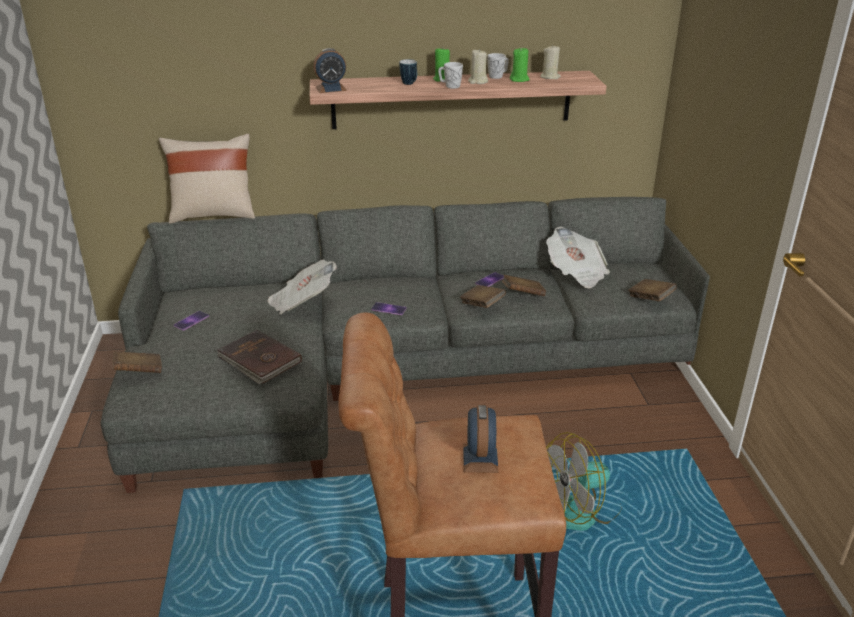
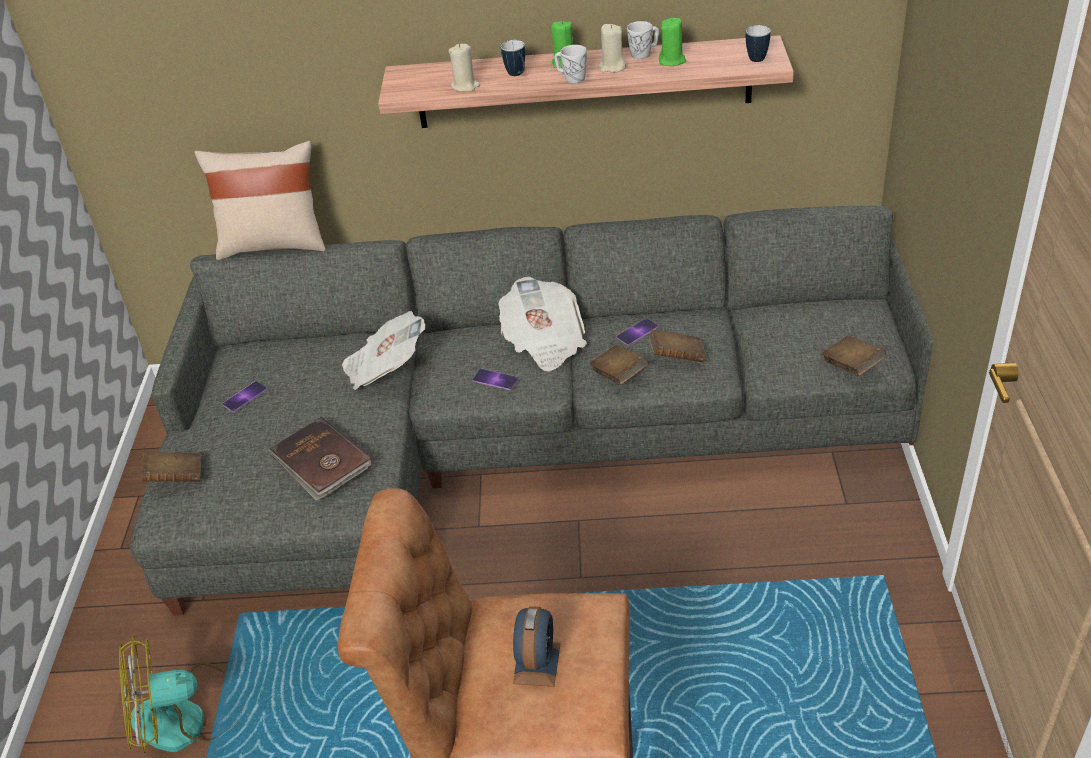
camera: 10 degrees right, 10 degrees up
(331, 89) = (409, 88): alarm clock -> none
(550, 77) = (717, 53): beige candle -> beige candle (465, 86)
(576, 273) = (758, 319): newspaper -> newspaper (544, 342)
(577, 79) = (755, 57): none -> mug
(579, 510) = (721, 662): fan -> fan (187, 718)

